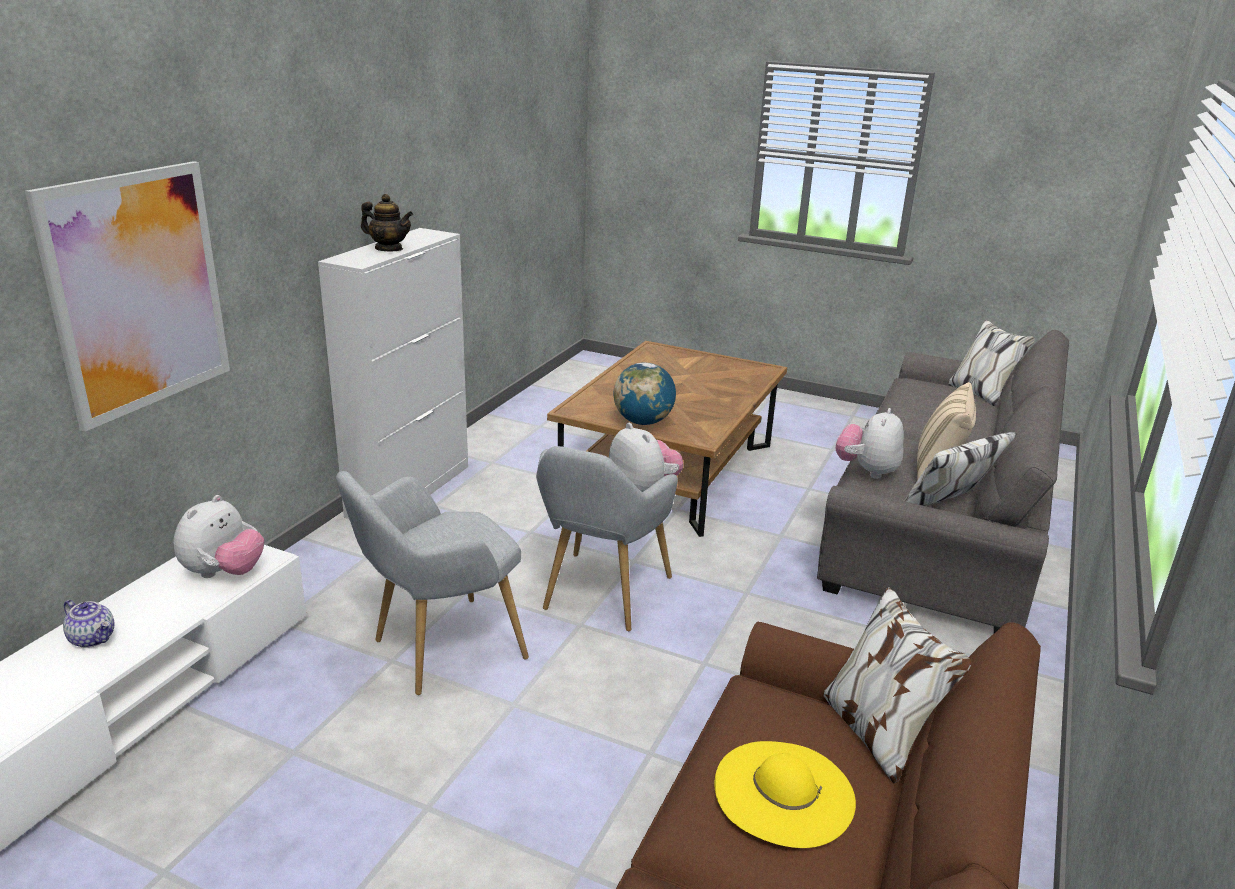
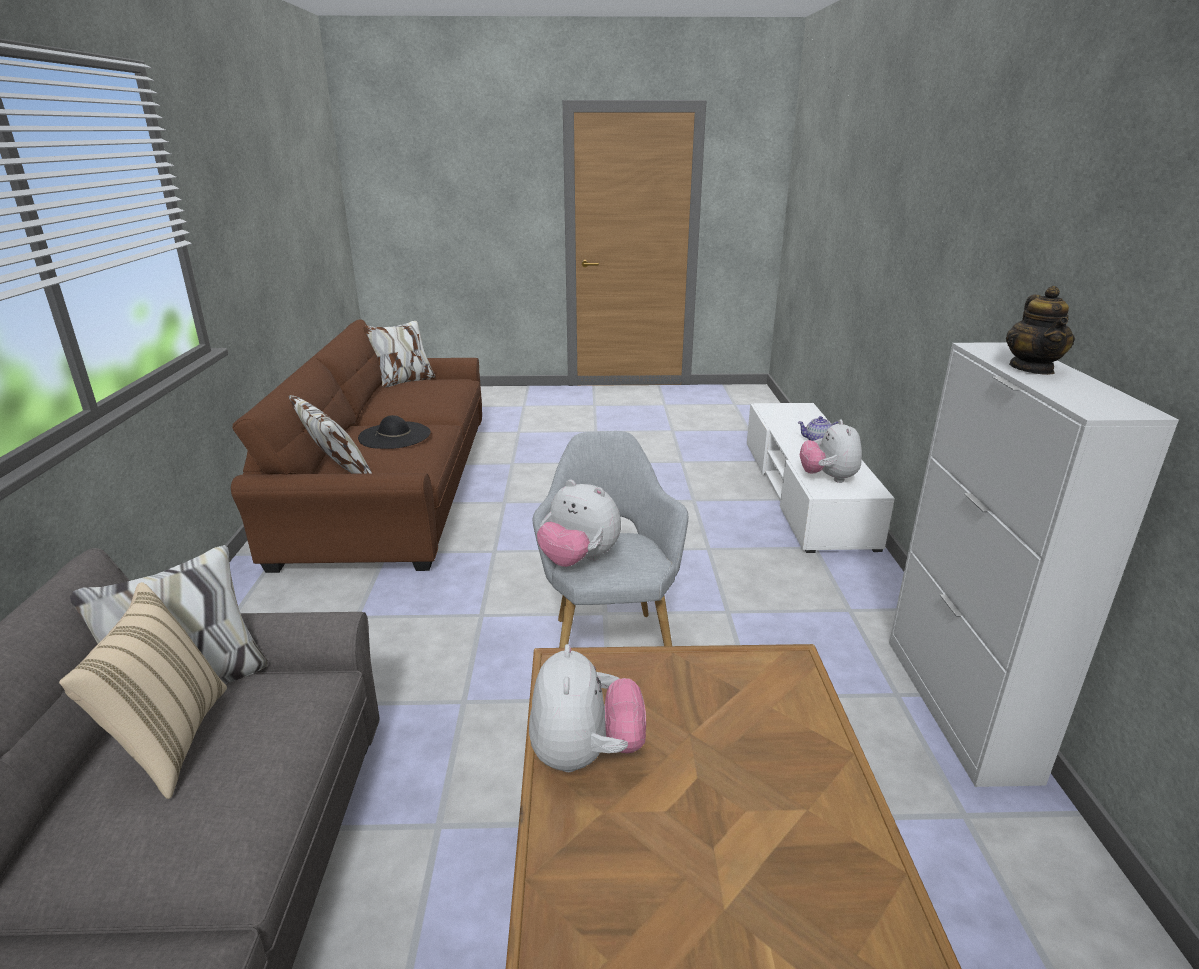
camera: 155 degrees right, 0 degrees up
(138, 291) = (928, 272): picture -> none
(389, 249) = (1032, 369): teapot -> teapot turned 75 degrees counterclockwise
(438, 650) = (687, 563): grey armchair -> none
(643, 422) = (672, 673): globe -> none
(783, 792) = (395, 435): yellow hat -> black hat
(867, 471) = (297, 715): plush toy -> plush toy (585, 754)

